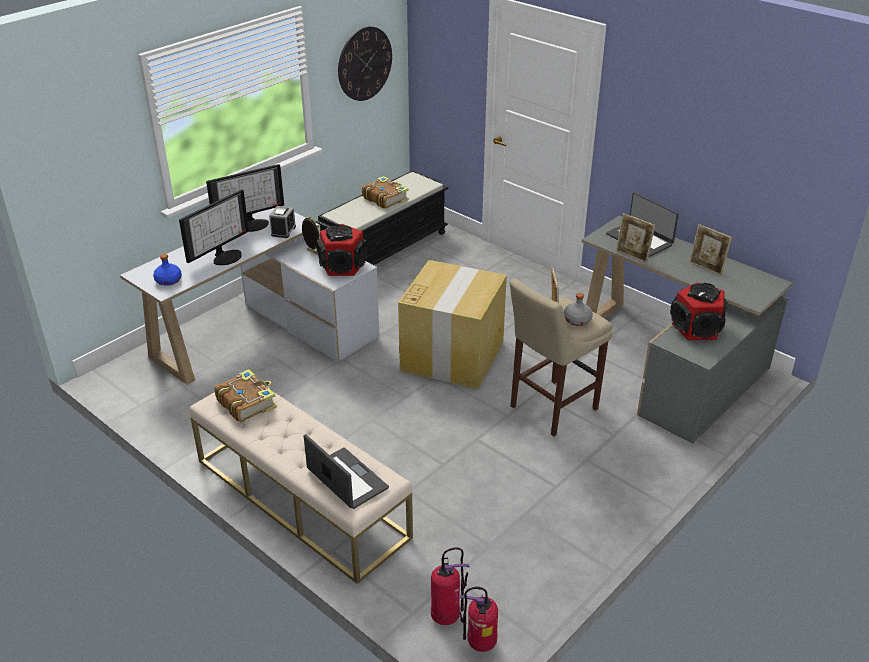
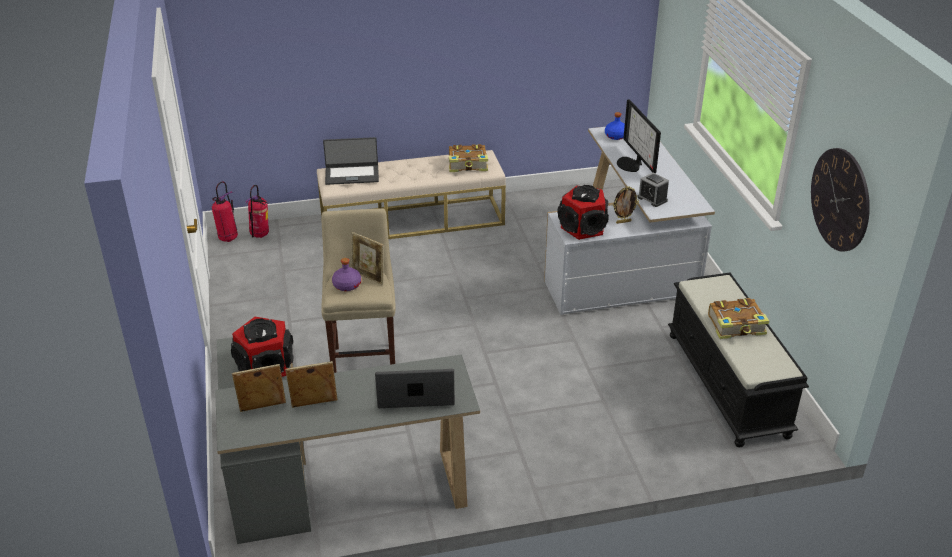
camera: 125 degrees right, 0 degrees up
(253, 224) = (680, 189): monitor -> none
(453, 355) = (492, 345): cardboard box -> none
(577, 320) = (346, 285): grey bottle -> purple bottle
(632, 256) = (393, 368): picture frame -> picture frame (262, 408)

